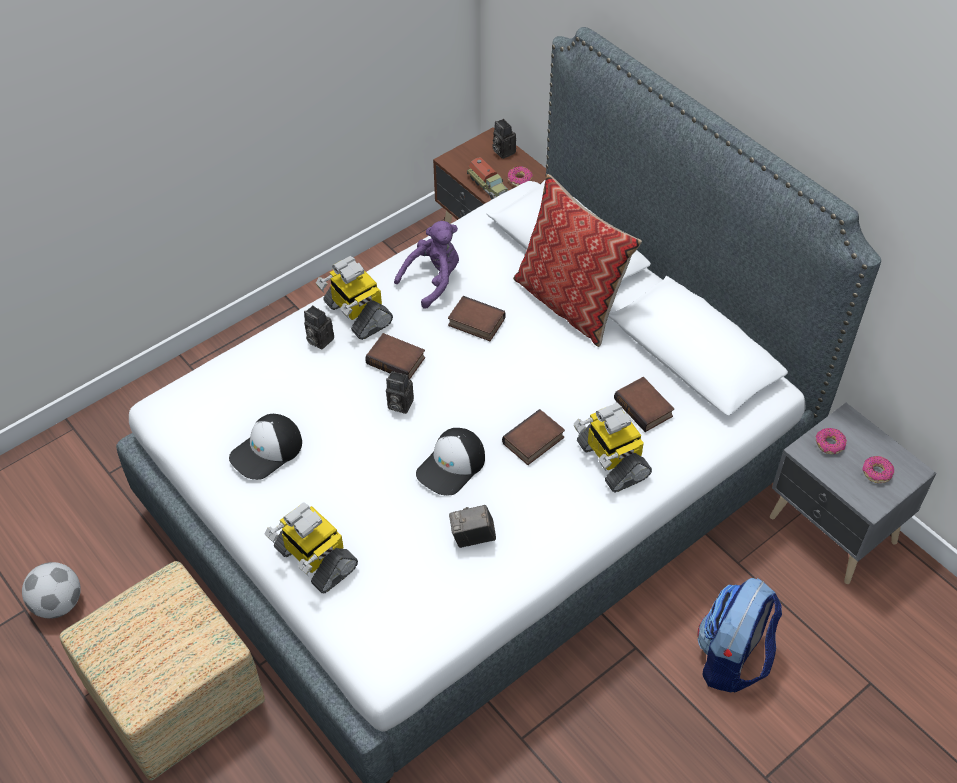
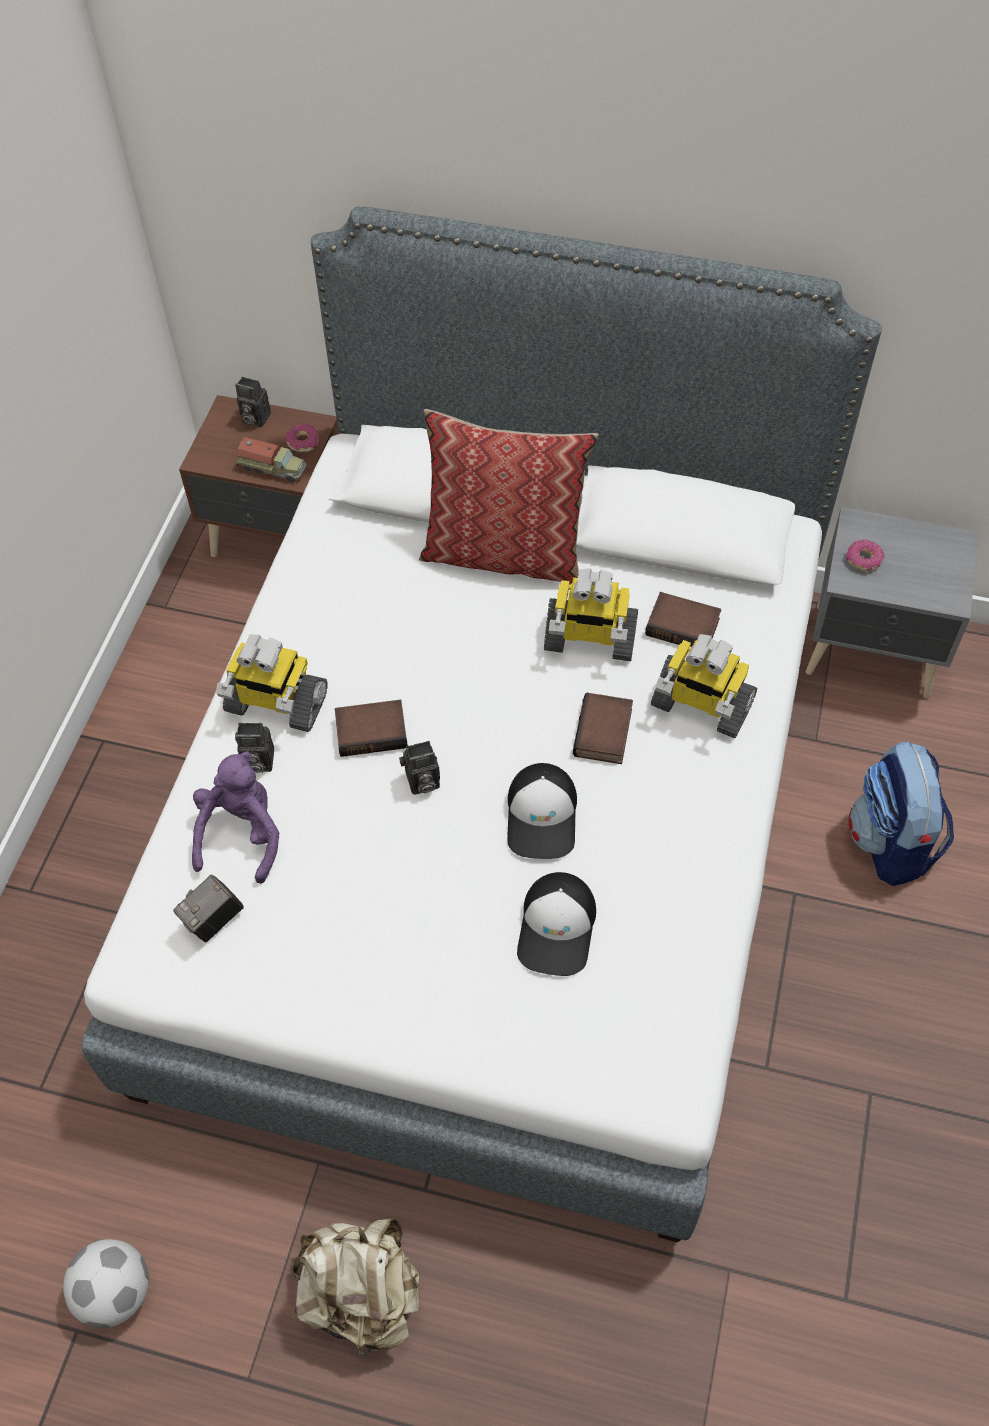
camera: 35 degrees left, 5 degrees up
(177, 696) = (361, 1294): ottoman -> beige backpack
(267, 451) = (318, 935): cap -> cap (557, 928)
(314, 559) = (487, 1026): toy robot -> toy robot (589, 639)
(433, 280) = (329, 612): purple plush toy -> purple plush toy (242, 834)
(472, 537) = (636, 883): camera -> camera (214, 921)
(475, 323) = (421, 635): book -> none
(876, 472) = (928, 563): donut -> none

